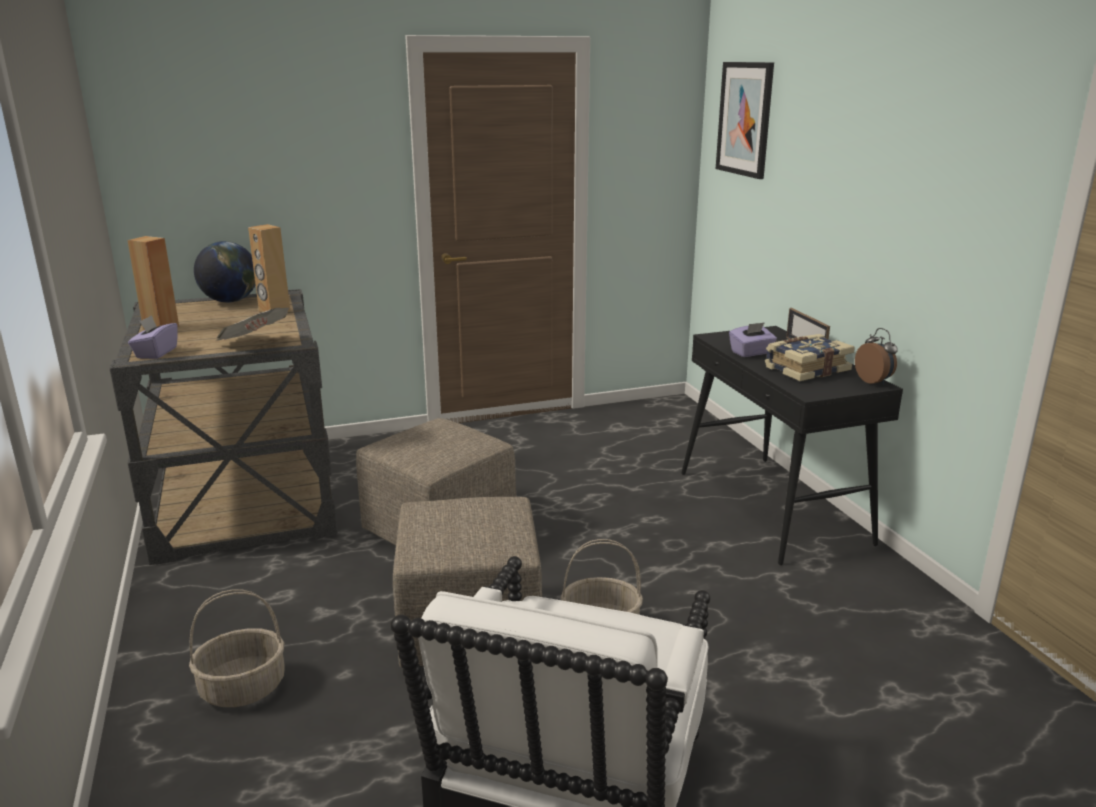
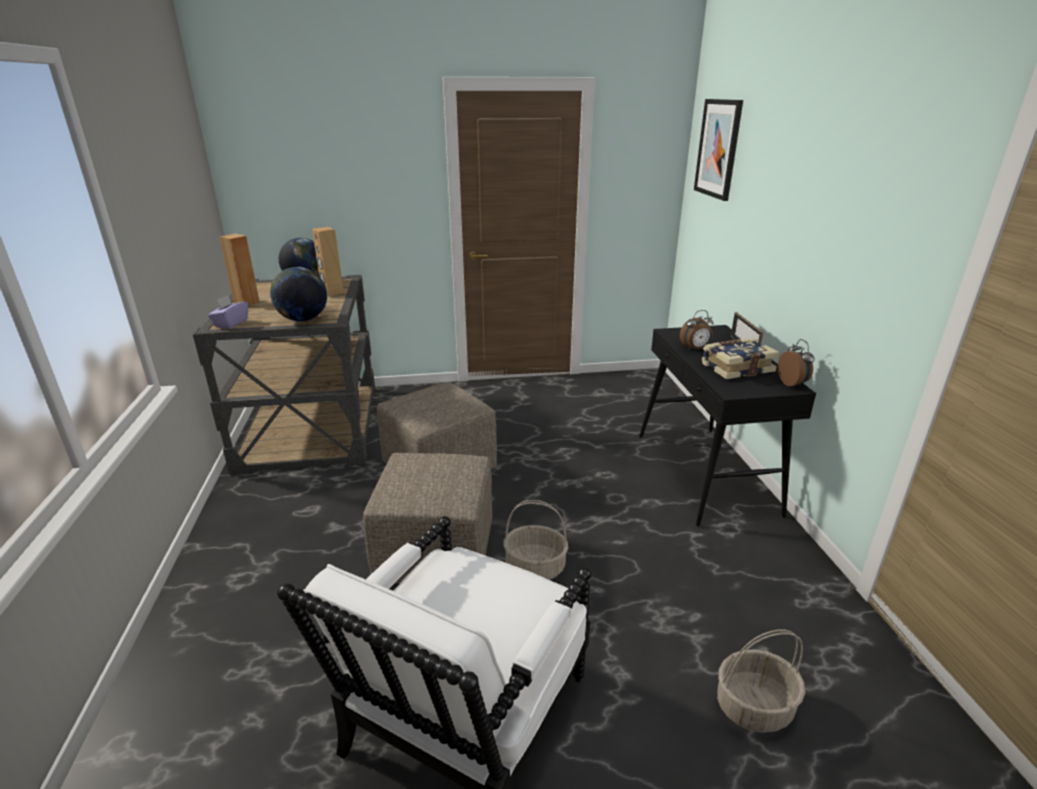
camera: 10 degrees right, 5 degrees up
(244, 687) = (259, 582): basket -> basket (754, 706)
(255, 343) = (303, 320): newspaper -> globe
(751, 353) = (695, 349): purple tissue box -> alarm clock

